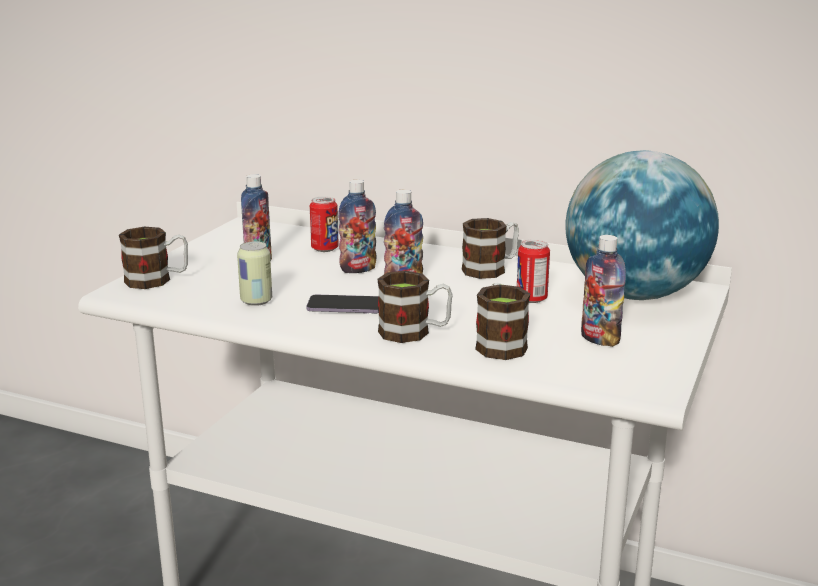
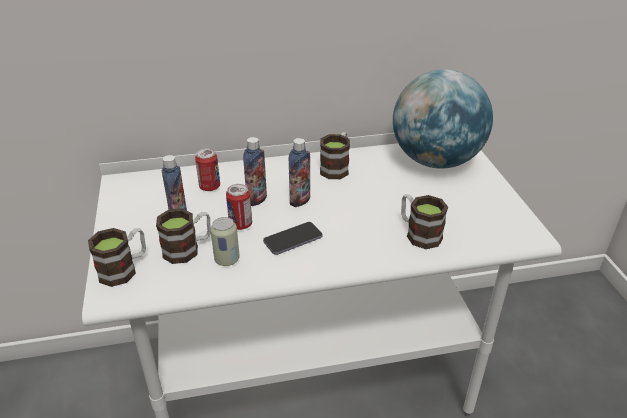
camera: 35 degrees left, 15 degrees up
(414, 332) = (362, 245): mug -> mug (188, 249)
(531, 299) = (389, 186): can -> can (240, 224)
(600, 339) = (462, 206): bottle -> none

